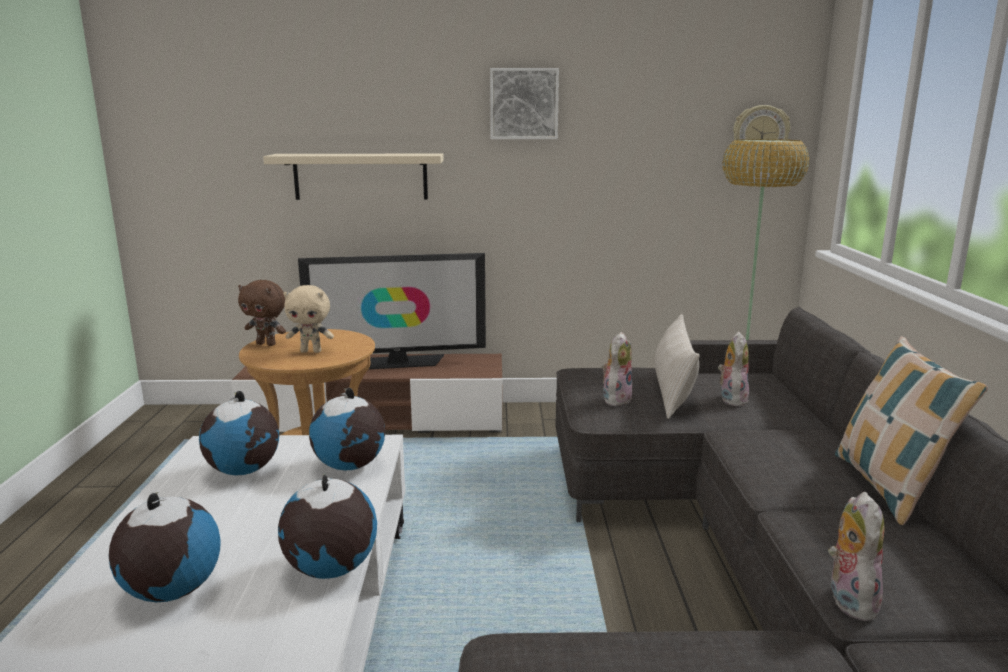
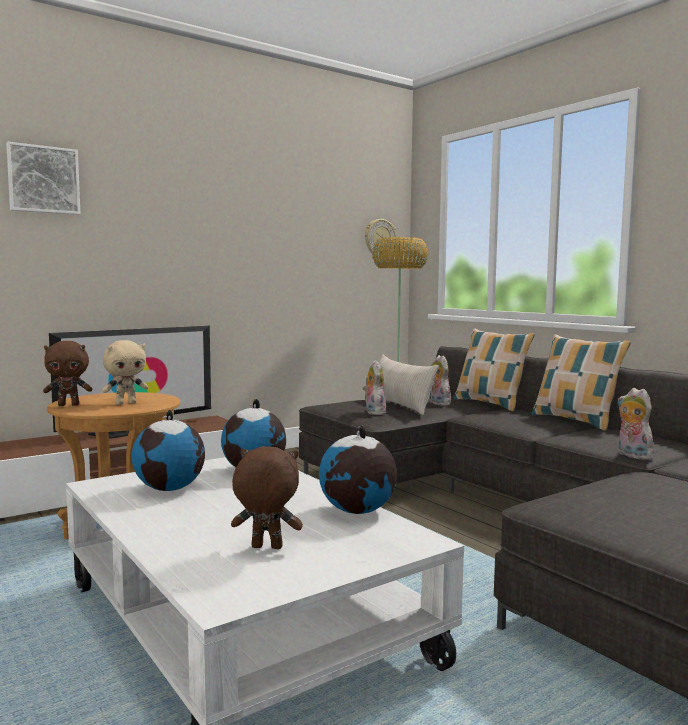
camera: 35 degrees left, 10 degrees down
(171, 591) = (266, 548): globe -> brown plush toy
(360, 176) = (92, 260): beige shelf -> none
(524, 104) = (229, 206): picture -> picture (43, 180)
(812, 415) = (490, 404): none -> pillow

